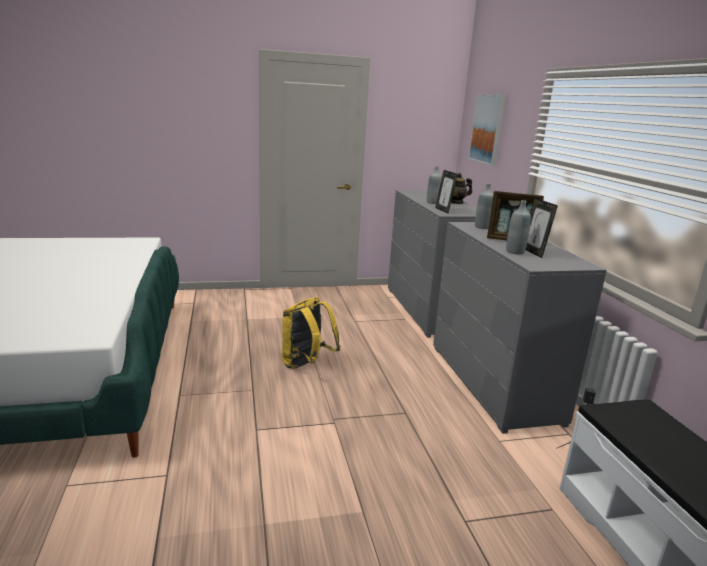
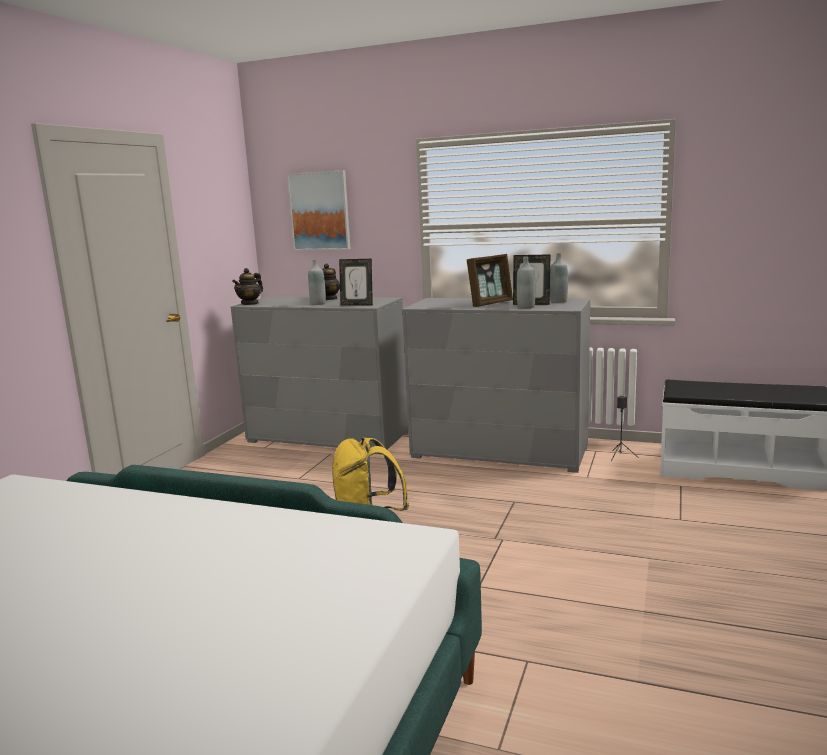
camera: 55 degrees left, 5 degrees down
(410, 191) = (250, 303): none -> teapot
(482, 227) = (437, 304): grey bottle -> grey bottle (558, 301)

